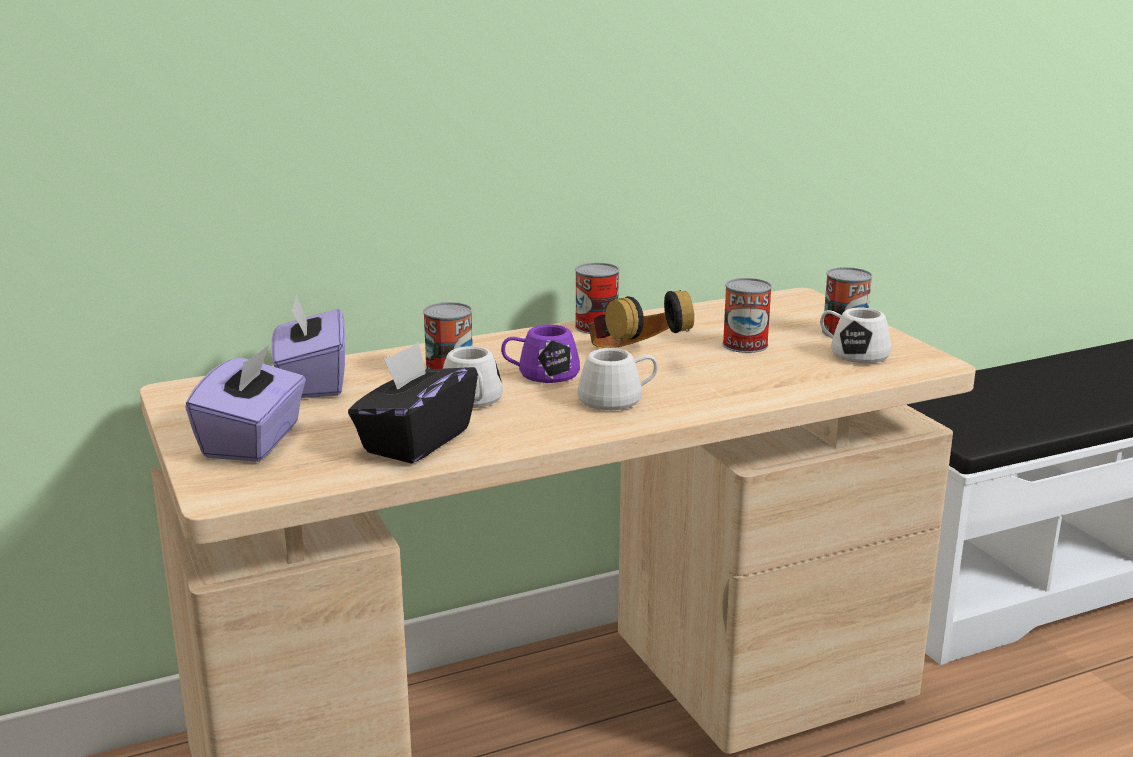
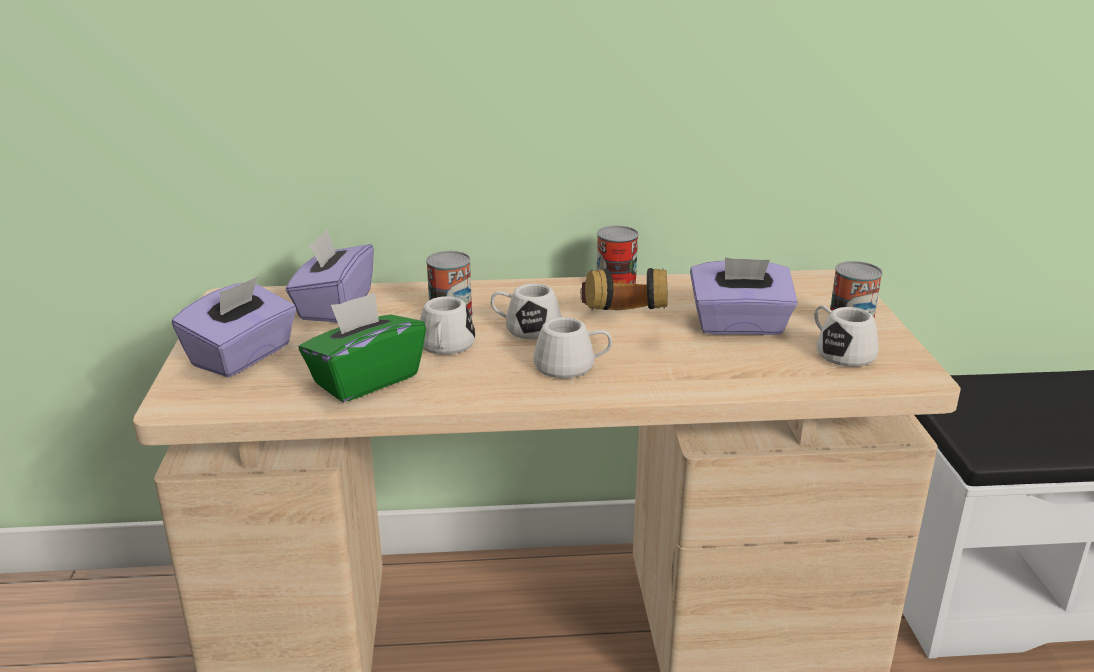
camera: 20 degrees right, 5 degrees up
(415, 441) = (366, 379): black tissue box -> green tissue box
(541, 374) = (526, 328): purple mug -> white mug
(745, 345) = (739, 326): can -> purple tissue box

